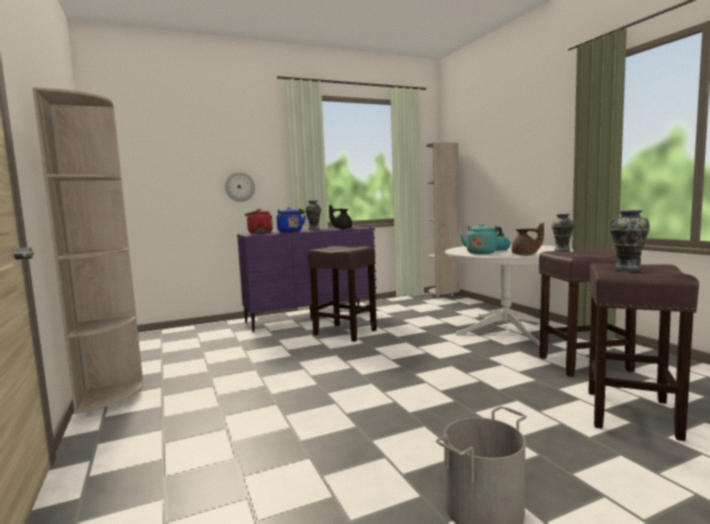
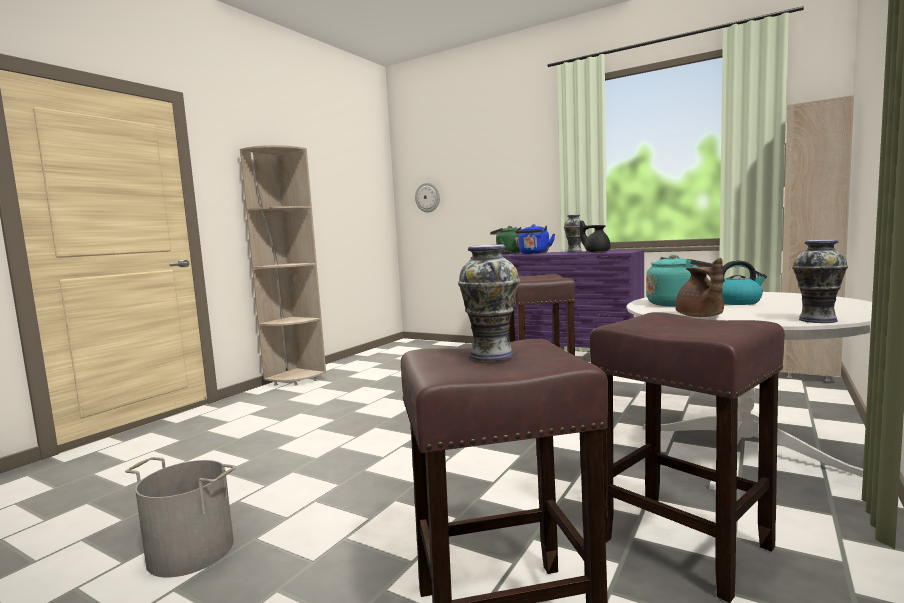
camera: 55 degrees right, 0 degrees up
(240, 187) = (511, 201): wall clock -> wall clock (428, 197)
(258, 233) = (508, 253): red kettle -> green kettle

